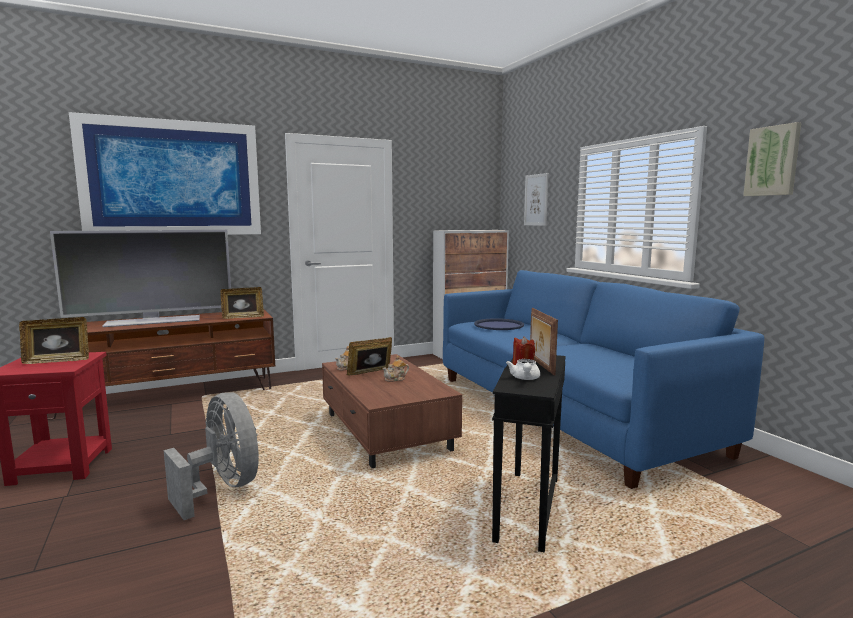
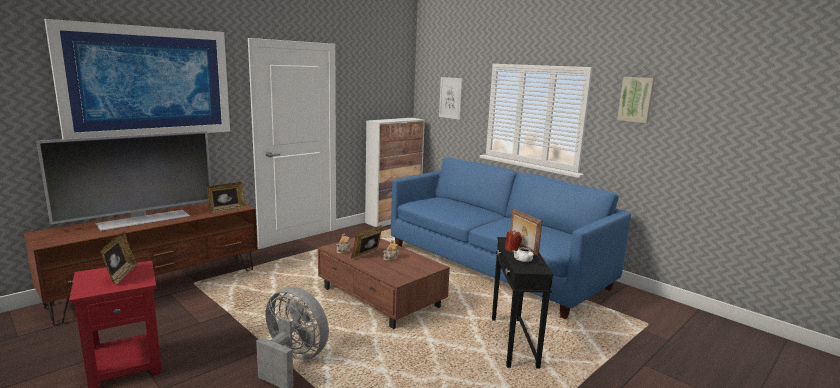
camera: 20 degrees left, 5 degrees up
(57, 361) = (121, 275): picture frame -> picture frame turned 60 degrees counterclockwise
(499, 325) = (440, 204): blue tray -> none

